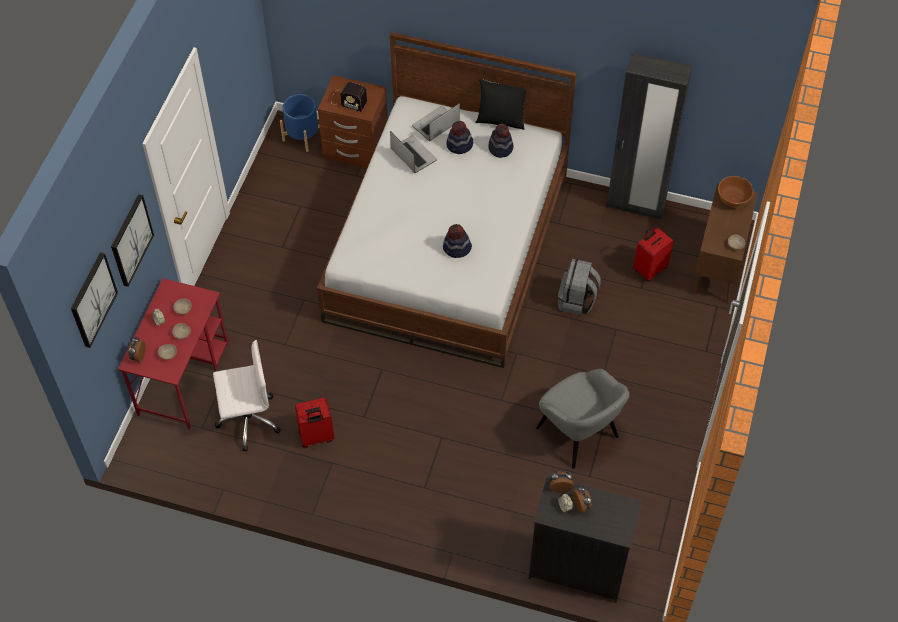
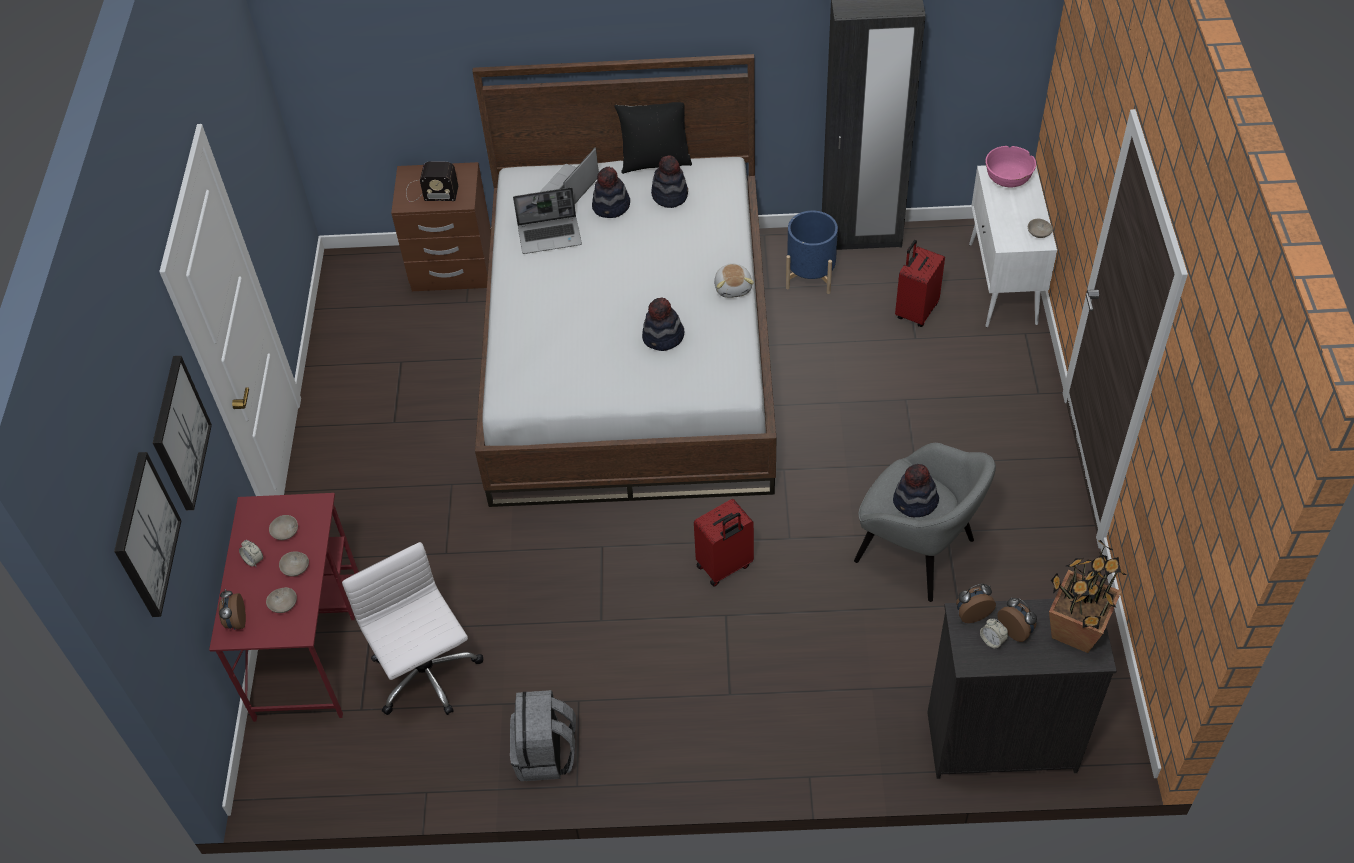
camera: 15 degrees left, 5 degrees down
(247, 419) = (427, 676): white office chair -> white office chair turned 90 degrees counterclockwise
(302, 136) = (372, 272): blue planter -> blue planter (811, 275)
(316, 437) = (541, 670): red suitcase -> red suitcase (725, 567)
(412, 155) = (550, 235): laptop -> laptop turned 135 degrees clockwise
(515, 226) = (733, 287): none -> plush toy
(576, 404) = (915, 502): none -> hat
(577, 300) = (837, 378): grey backpack -> grey backpack (546, 754)
(617, 516) = (1075, 631): none -> potted plant
(717, 267) = (1003, 284): brown cabinet -> white cabinet
(733, 199) = (1007, 179): brown bowl -> pink bowl

